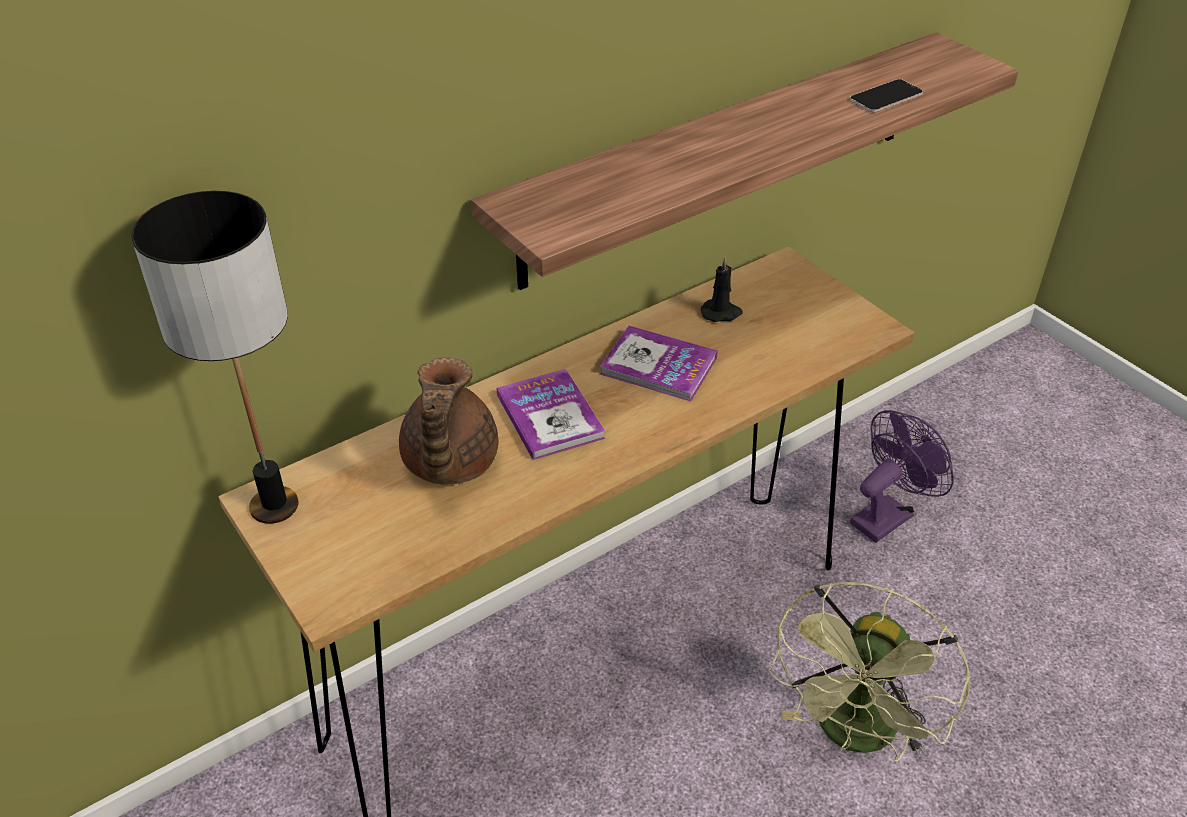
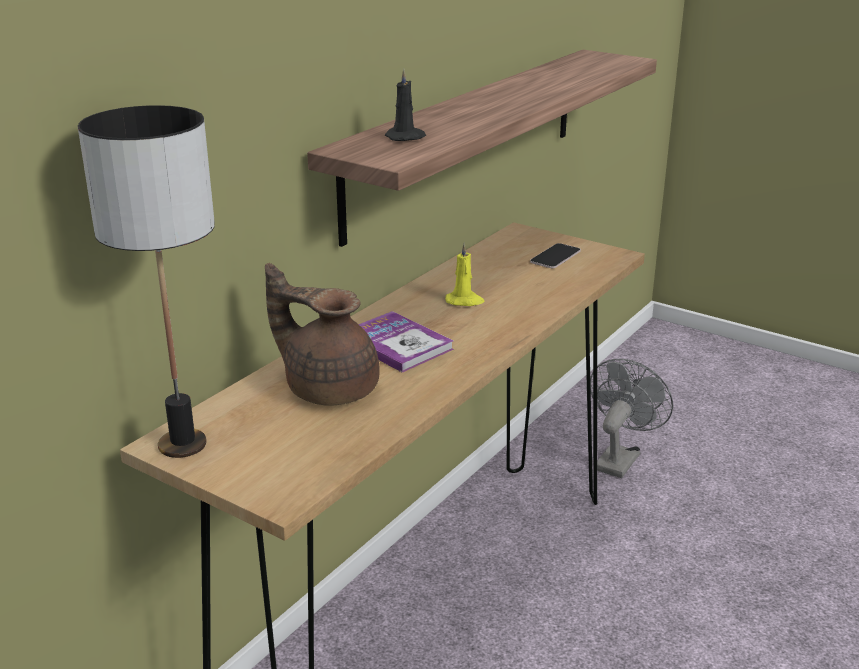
camera: 20 degrees left, 15 degrees down
(448, 464) = (329, 388): brown teapot -> brown teapot turned 135 degrees clockwise
(658, 366) = (464, 301): book -> yellow candle
(721, 313) = (491, 264): black candle -> black candle (406, 137)
(855, 736) = (682, 615): green fan -> none
(886, 97) = (579, 77): phone -> phone (555, 257)
(887, 515) = (619, 458): purple fan -> grey fan

